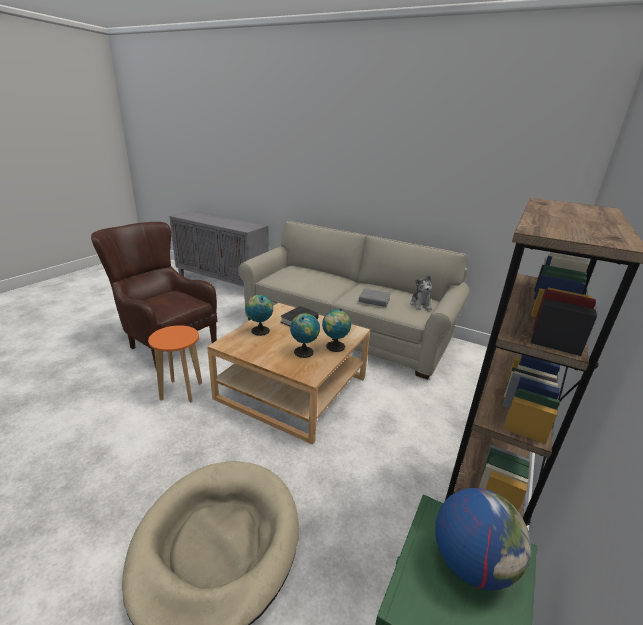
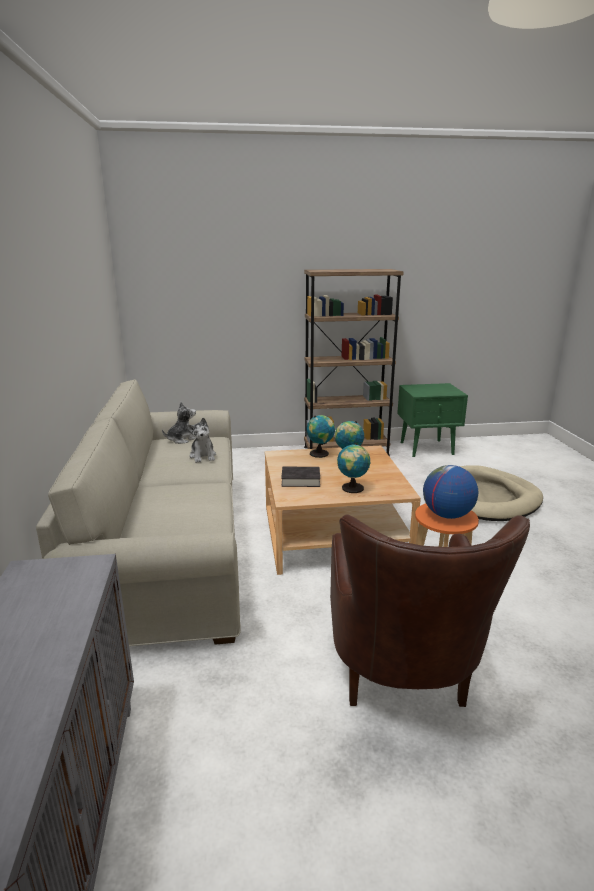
camera: 125 degrees left, 5 degrees down
(374, 300) = (203, 456): grey book -> plush toy
(471, 562) = (425, 389): globe -> globe (447, 515)

